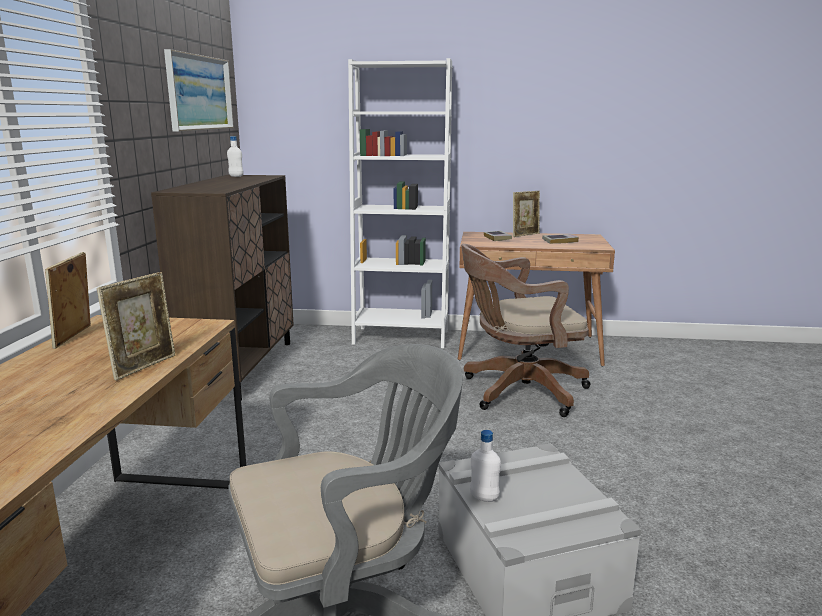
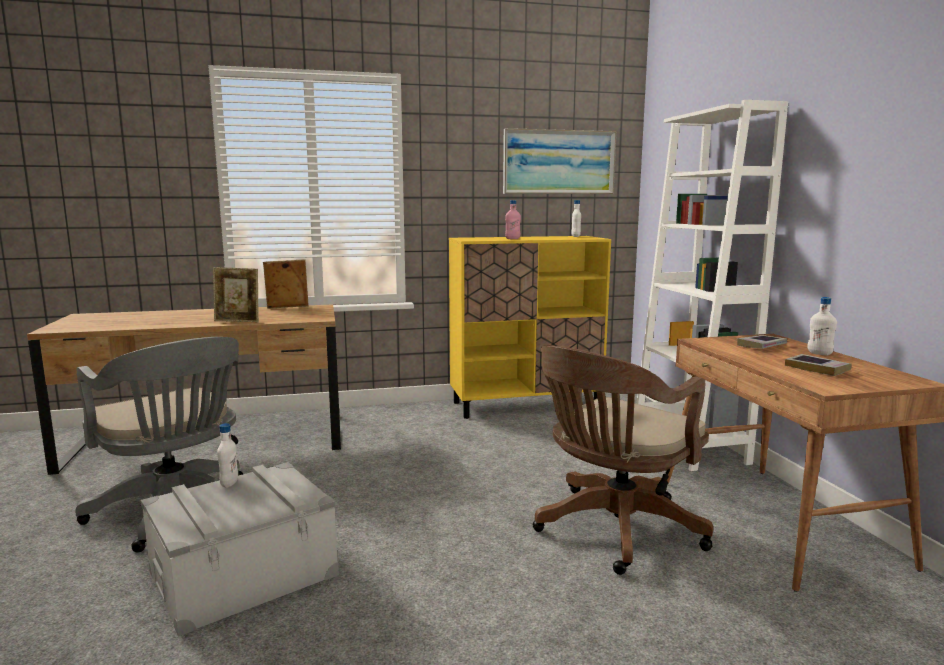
camera: 70 degrees right, 5 degrees down
(231, 185) = (512, 239): none -> pink bottle
(241, 367) = (526, 405): brown cabinet -> yellow cabinet
(518, 391) = (614, 531): brown office chair -> brown office chair turned 105 degrees counterclockwise
(525, 235) = (819, 353): picture frame -> white bottle

